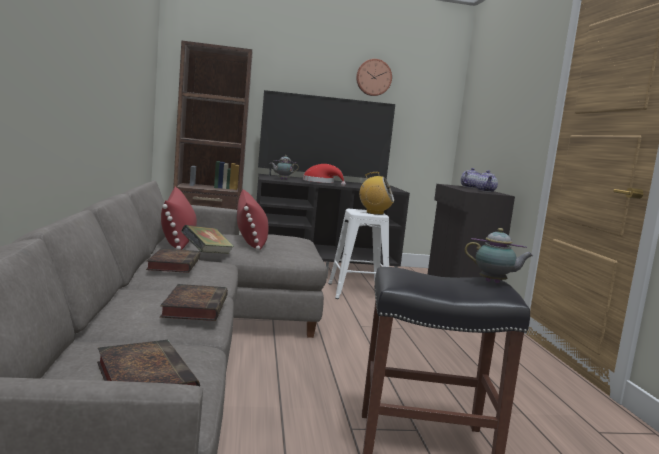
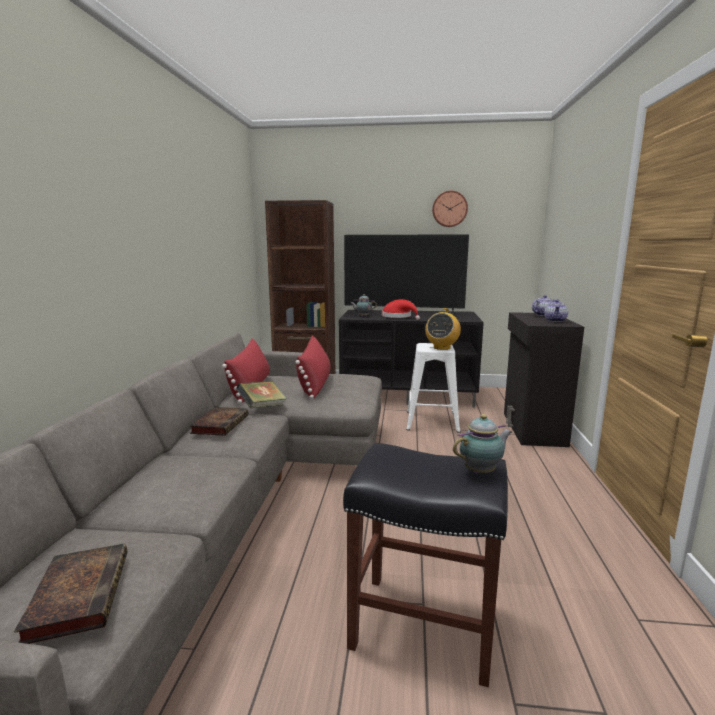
camera: 15 degrees right, 5 degrees up
(195, 307) = (199, 484): book -> none
(374, 213) = (442, 347): radio -> radio turned 90 degrees clockwise
(494, 283) = (481, 471): teapot -> teapot turned 60 degrees counterclockwise

